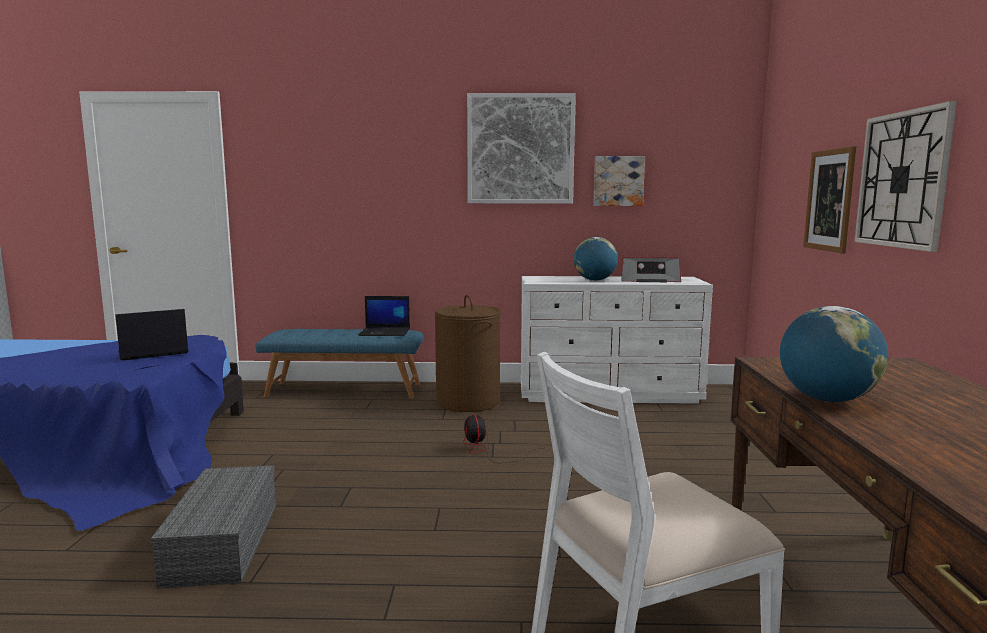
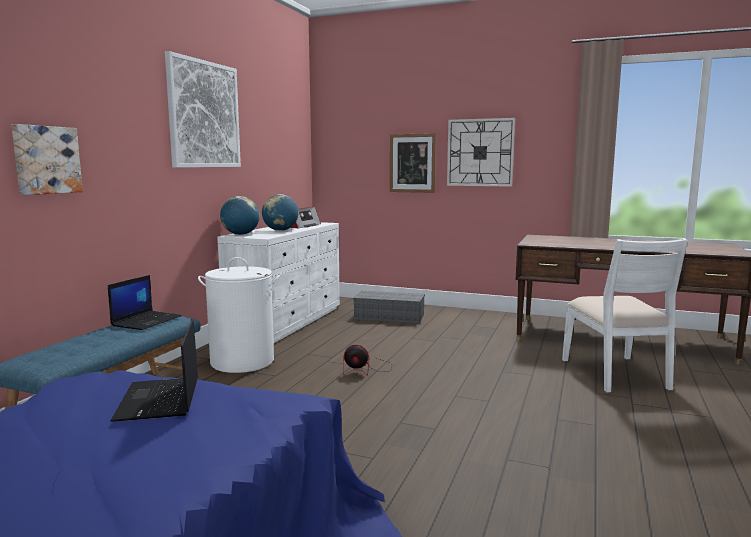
camera: 70 degrees left, 0 degrees up
(222, 542) = (481, 480): grey storage box -> grey storage box (388, 317)
(468, 402) = (242, 361): brown laundry basket -> white laundry basket
(618, 181) = (258, 148): picture -> picture (46, 160)
(827, 399) = (596, 247): globe -> globe (240, 234)

